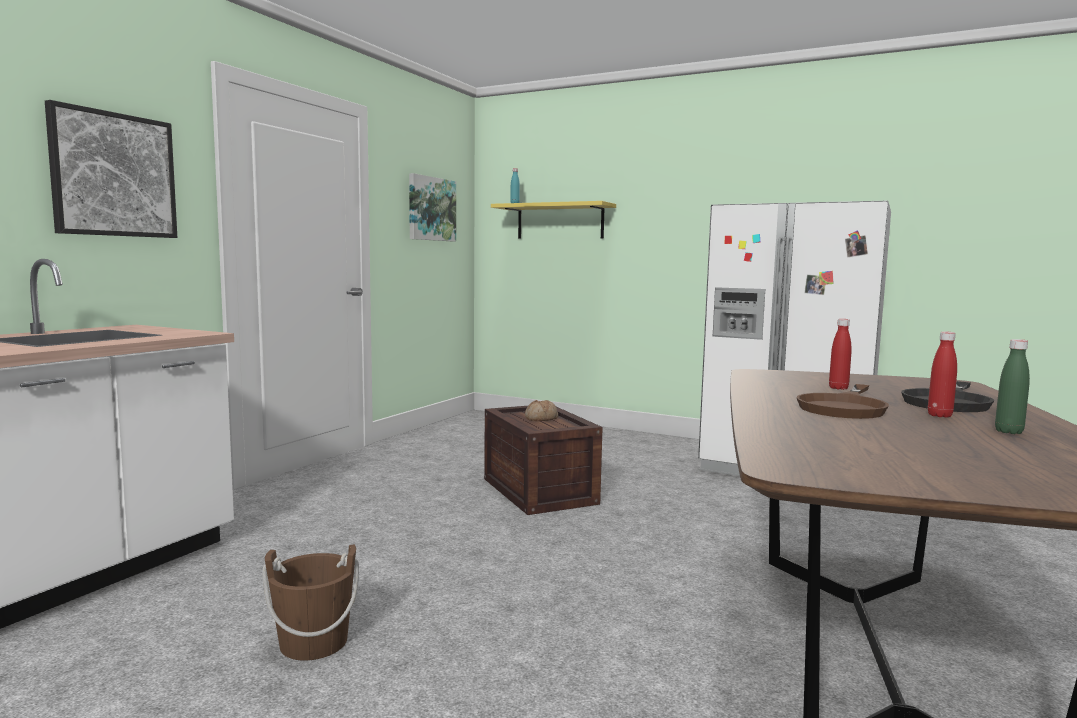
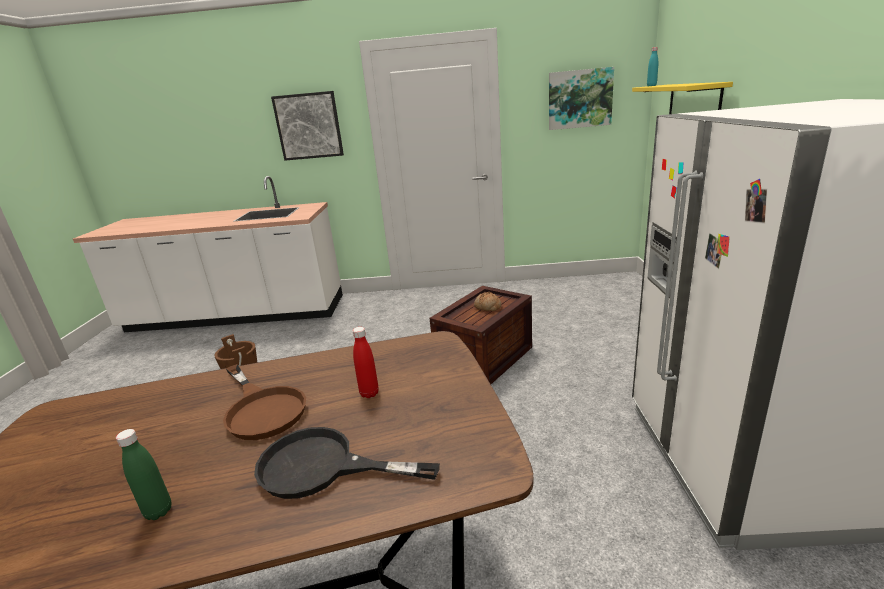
camera: 65 degrees right, 15 degrees up
(844, 407) = (262, 408): brown frying pan -> brown frying pan turned 135 degrees counterclockwise
(939, 415) = (236, 464): red bottle -> none

